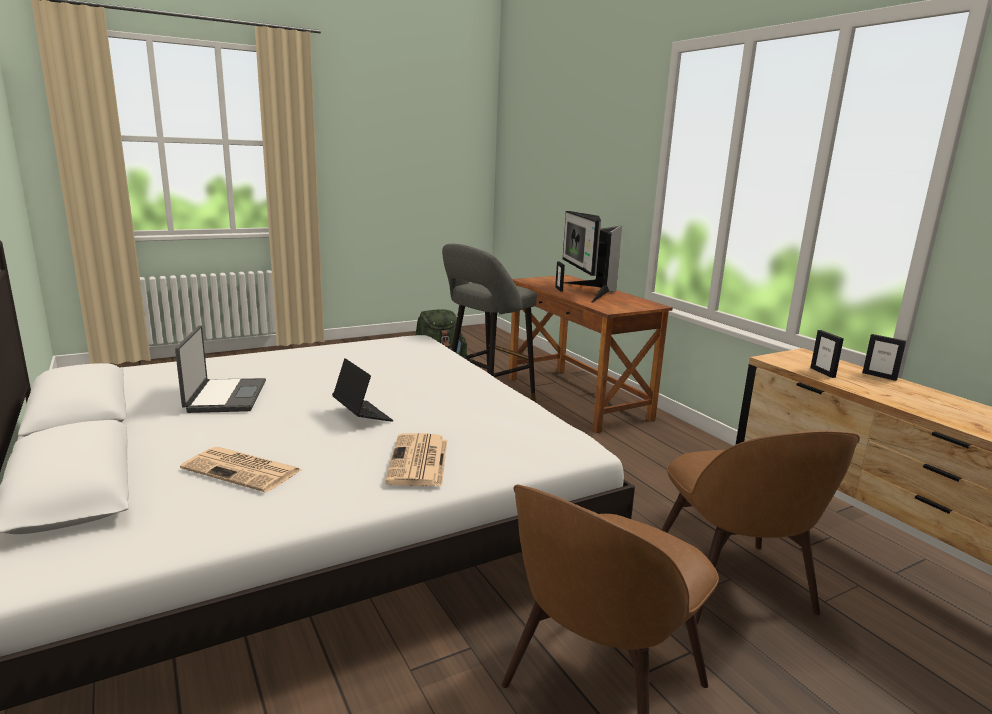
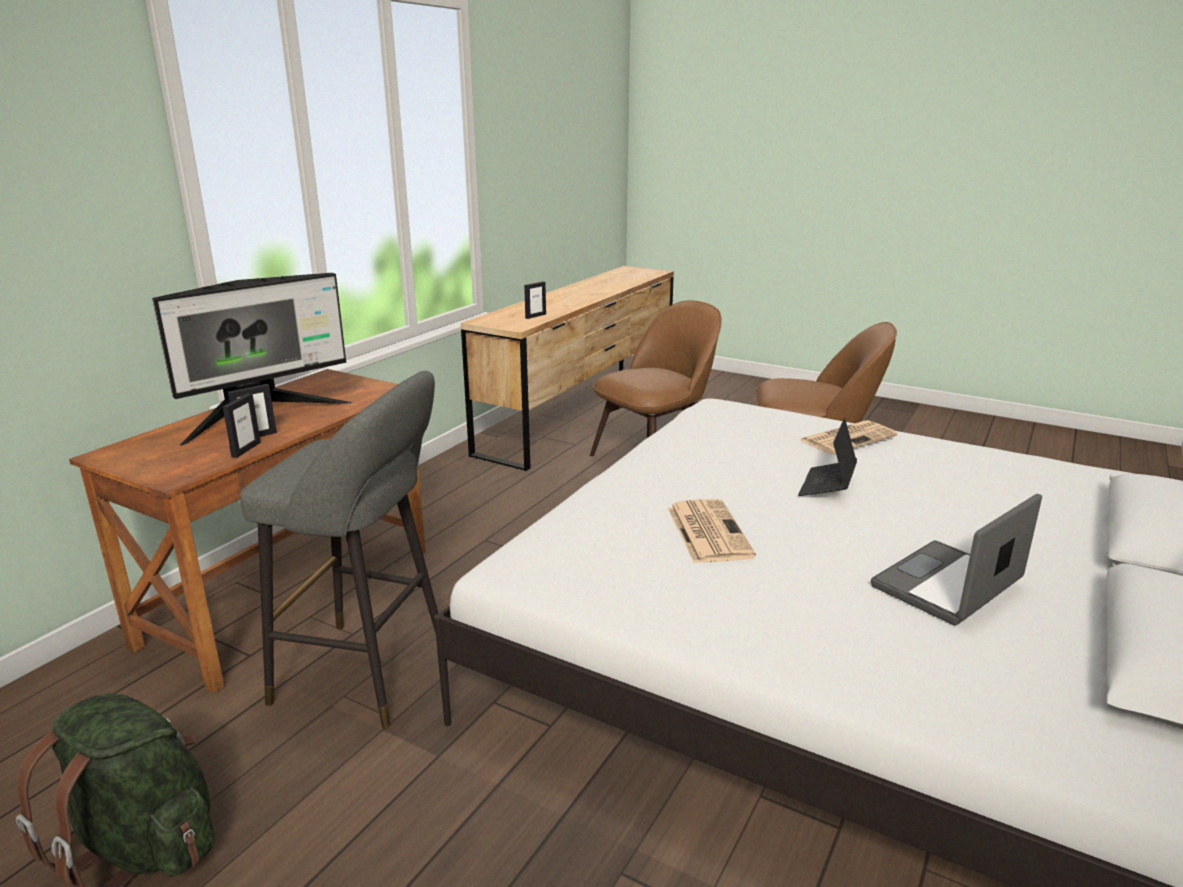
camera: 120 degrees left, 5 degrees up
(244, 470) = (993, 490): newspaper -> newspaper (707, 531)
(879, 376) = (519, 306): picture frame -> picture frame (246, 450)

